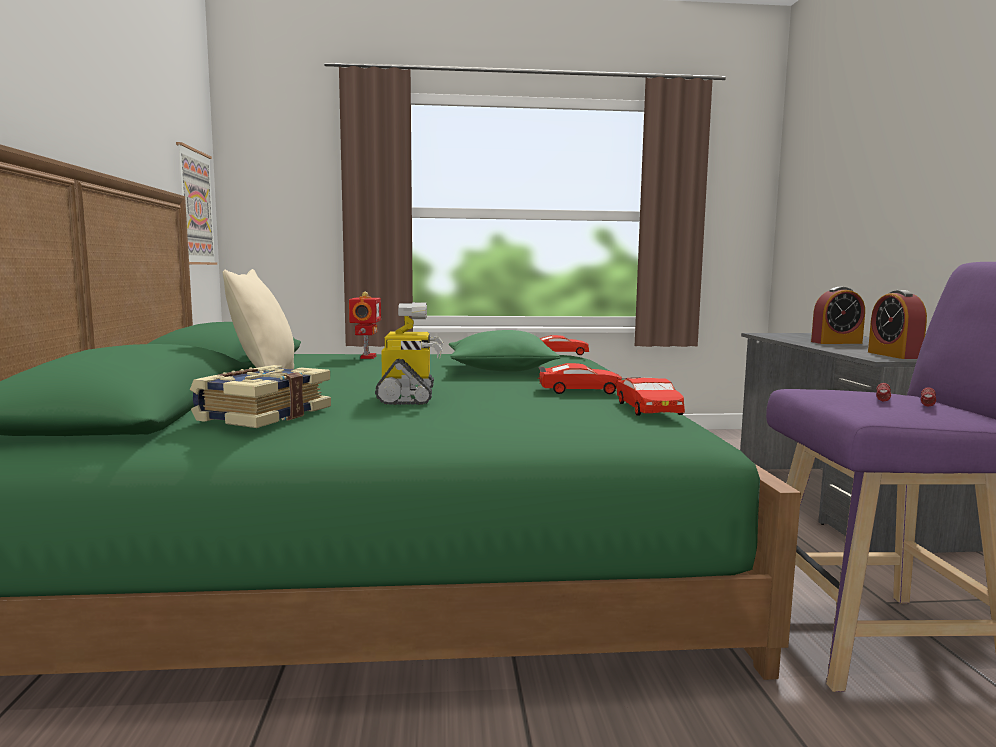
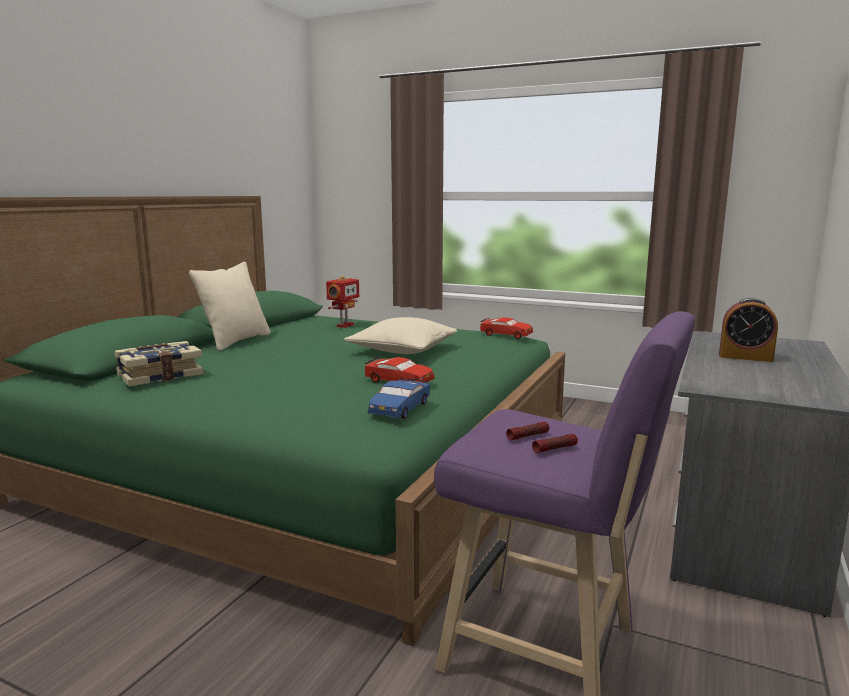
camera: 30 degrees right, 5 degrees up
(195, 207) = (284, 199): picture -> none
(408, 397) = (271, 371): toy robot -> none
(500, 369) = (402, 350): green pillow -> beige pillow
(648, 408) = (399, 408): red toy car -> blue toy car
(894, 355) = (736, 384): alarm clock -> none

